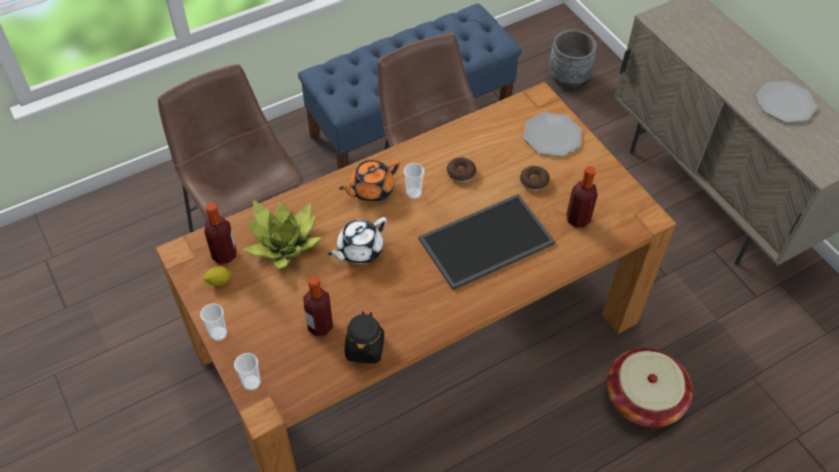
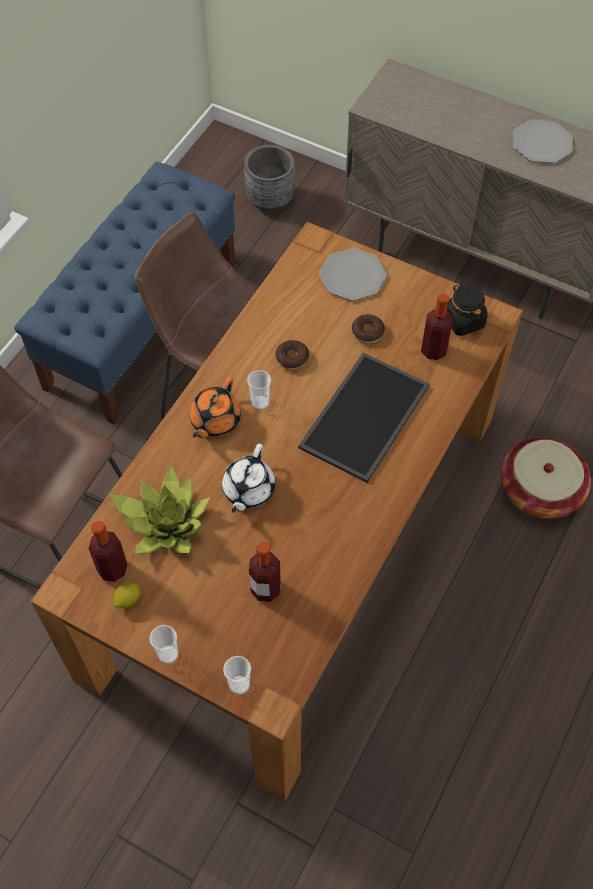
camera: 30 degrees left, 5 degrees up
(365, 348) = (324, 586): black jar -> black jar (463, 321)

